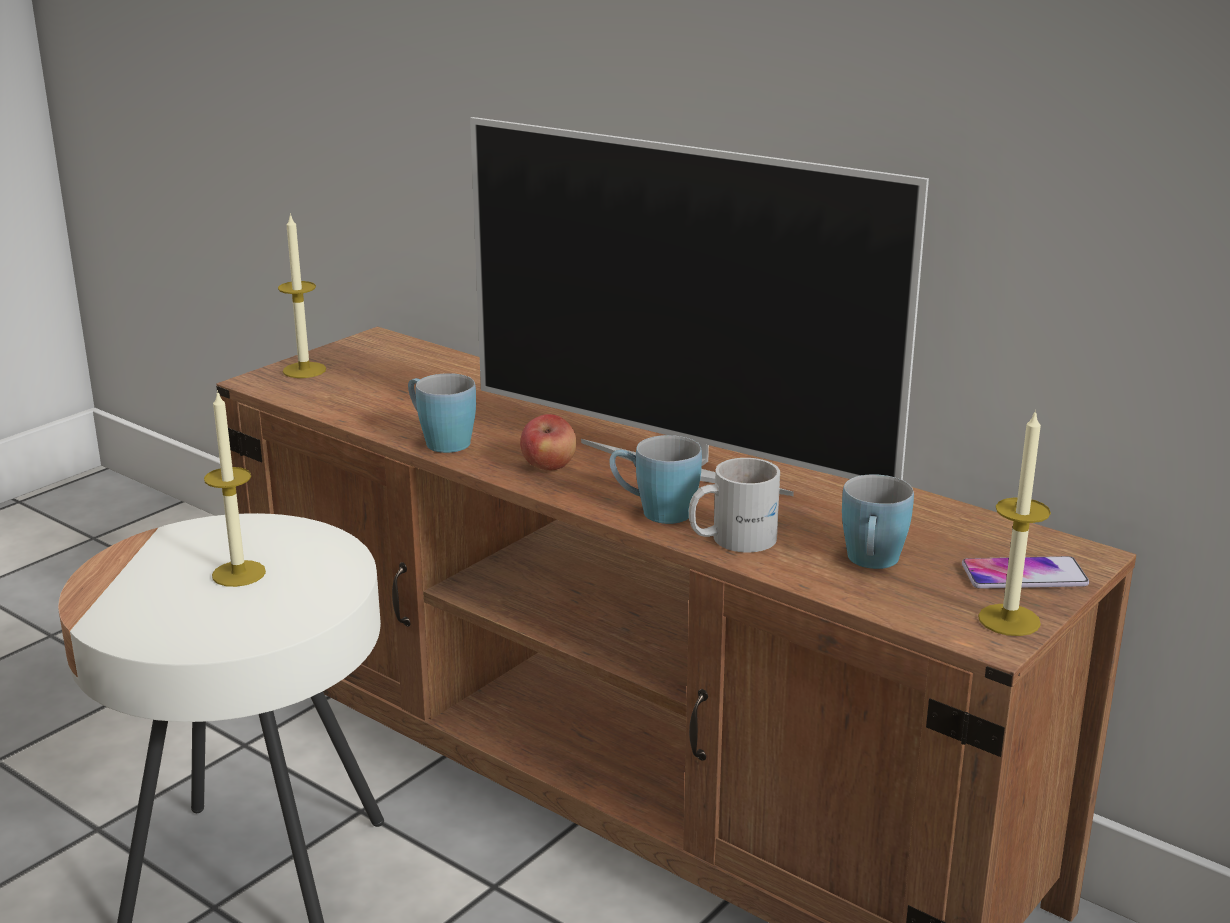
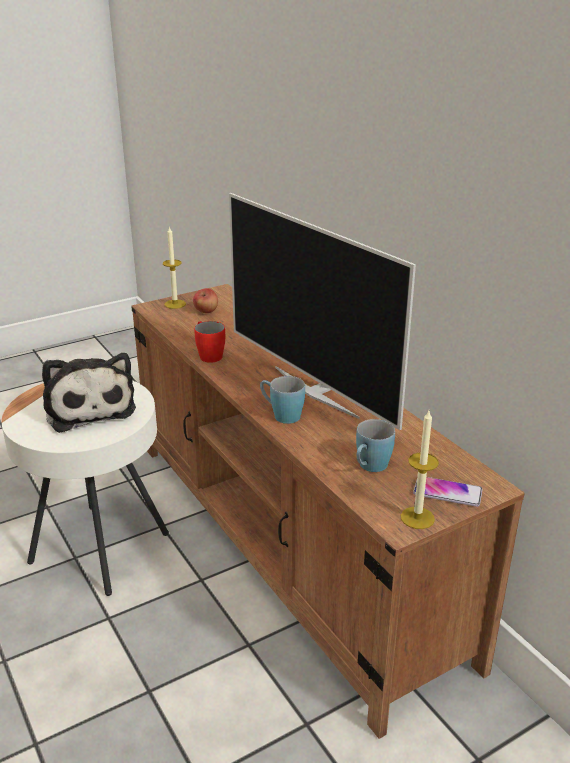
camera: 20 degrees right, 5 degrees up
(238, 573) = (89, 407): candle -> plush toy
(439, 440) = (208, 354): blue mug -> red mug
(549, 467) = (249, 379): apple -> apple (206, 311)
(731, 538) = (308, 437): white mug -> none

